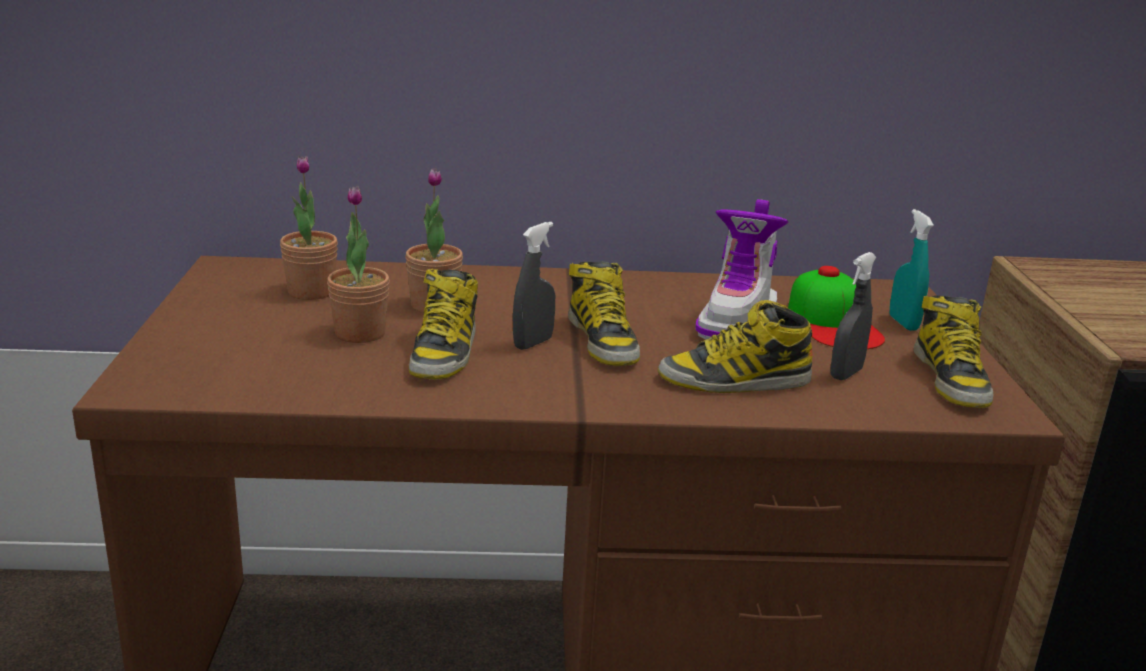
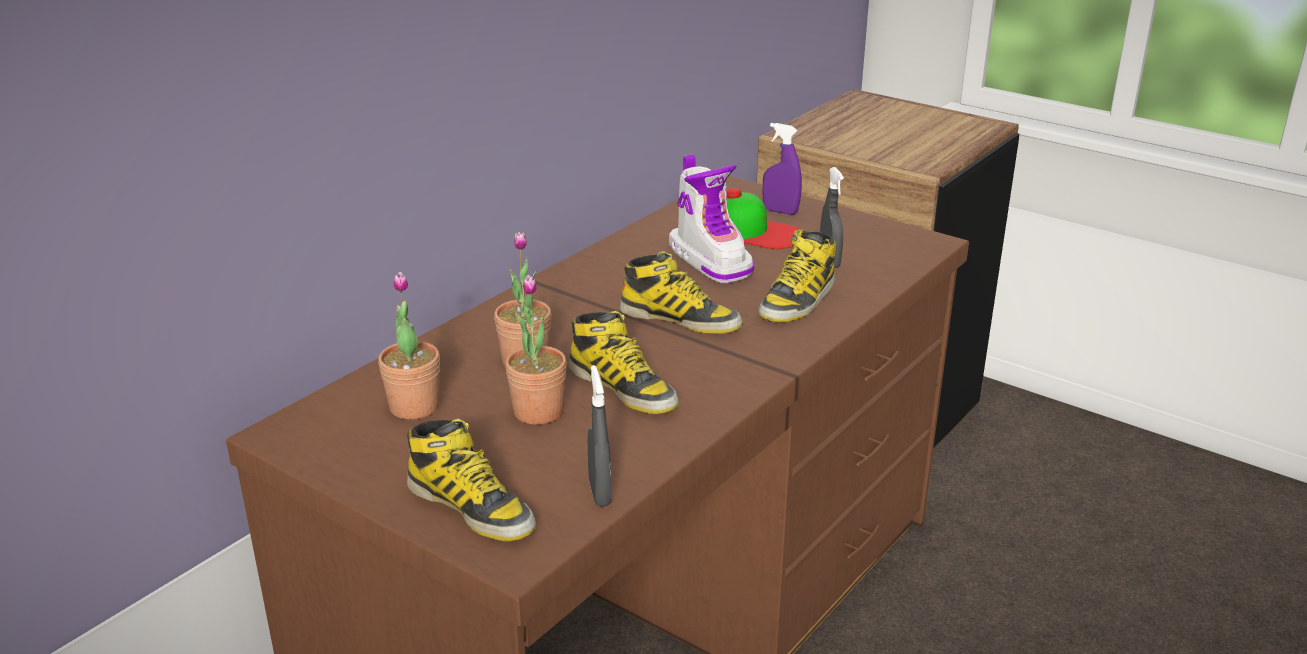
camera: 50 degrees left, 5 degrees up
(533, 343) = (651, 346): grey spray bottle -> grey spray bottle (600, 493)
(903, 323) = (780, 211): turquoise spray bottle -> purple spray bottle
(951, 379) = (872, 235): boot -> boot (472, 507)

